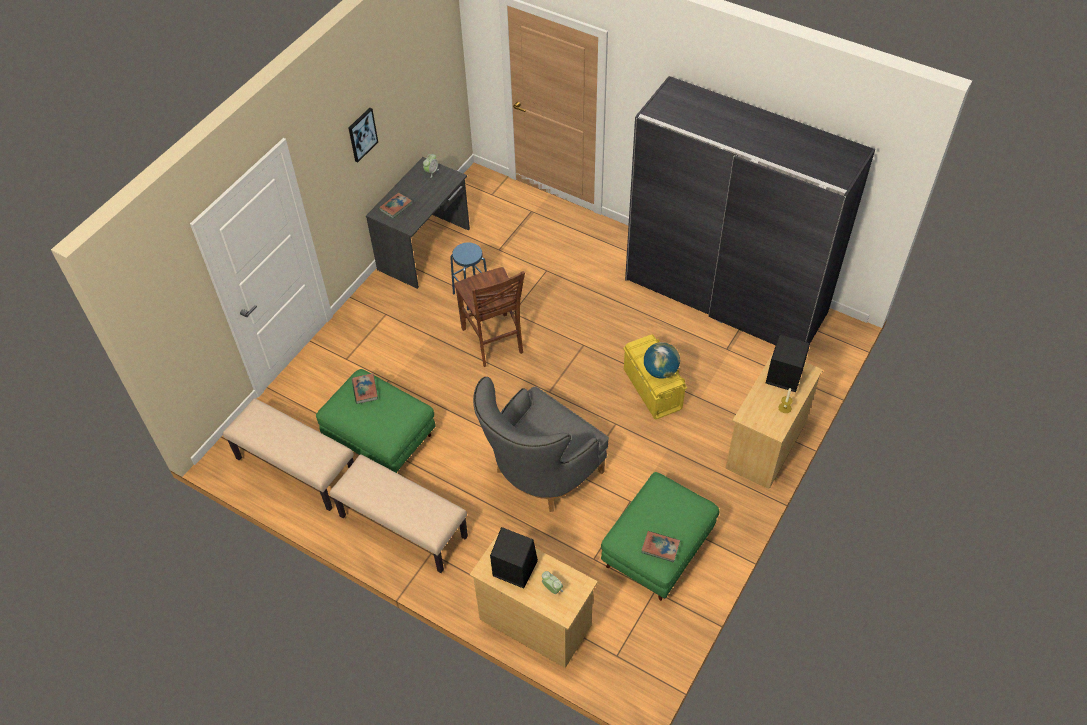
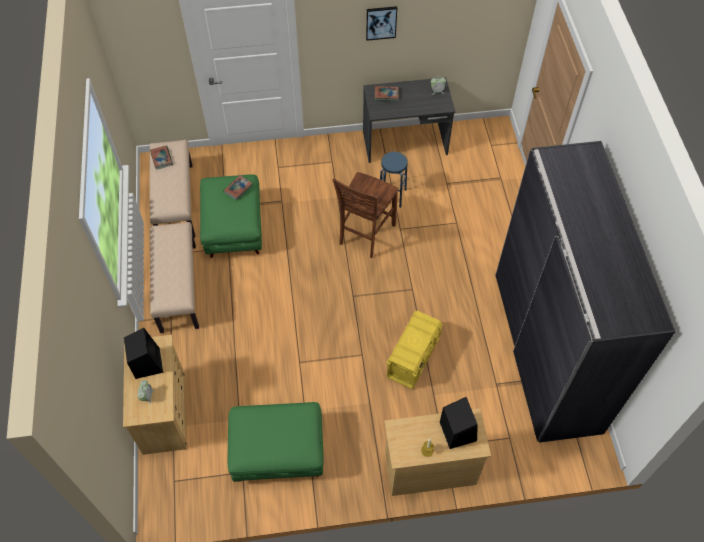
camera: 50 degrees right, 5 degrees up
(538, 476) = (279, 337): grey armchair -> none
(660, 371) = (411, 348): globe -> none
(660, 547) = (251, 447): book -> book (161, 158)

